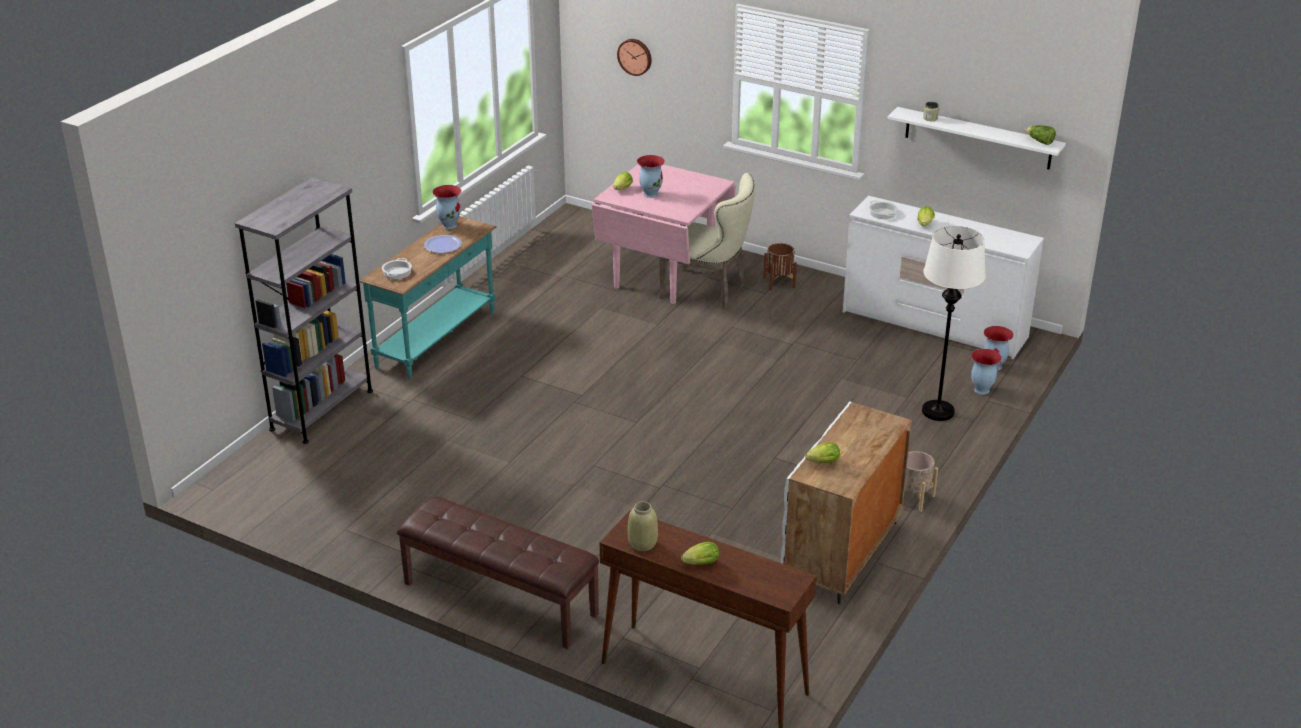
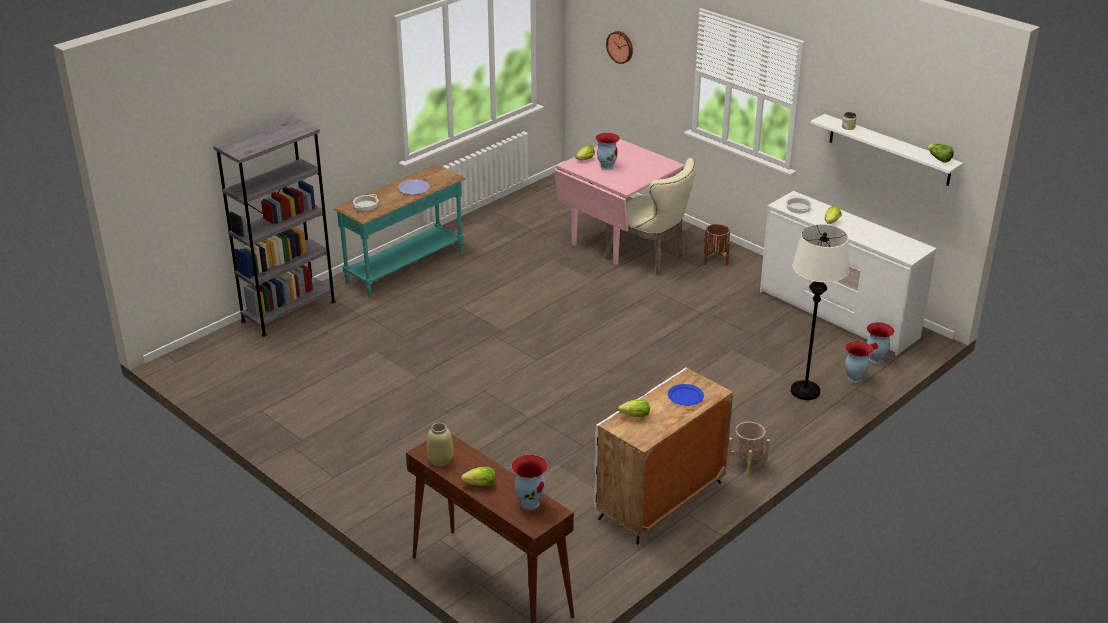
camera: 15 degrees right, 0 degrees up
(449, 225) = (428, 172): vase -> vase (530, 502)
(499, 599) = (355, 489): brown bench -> none
(865, 432) = (685, 396): none -> blue plate

